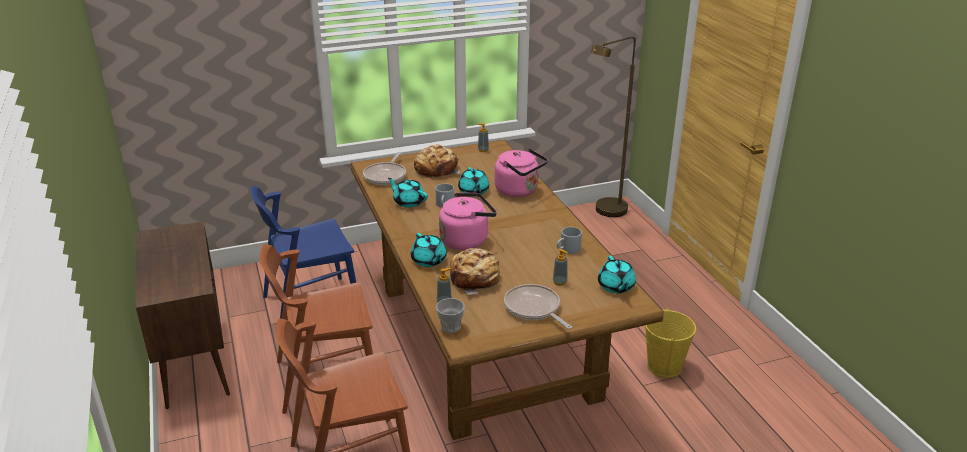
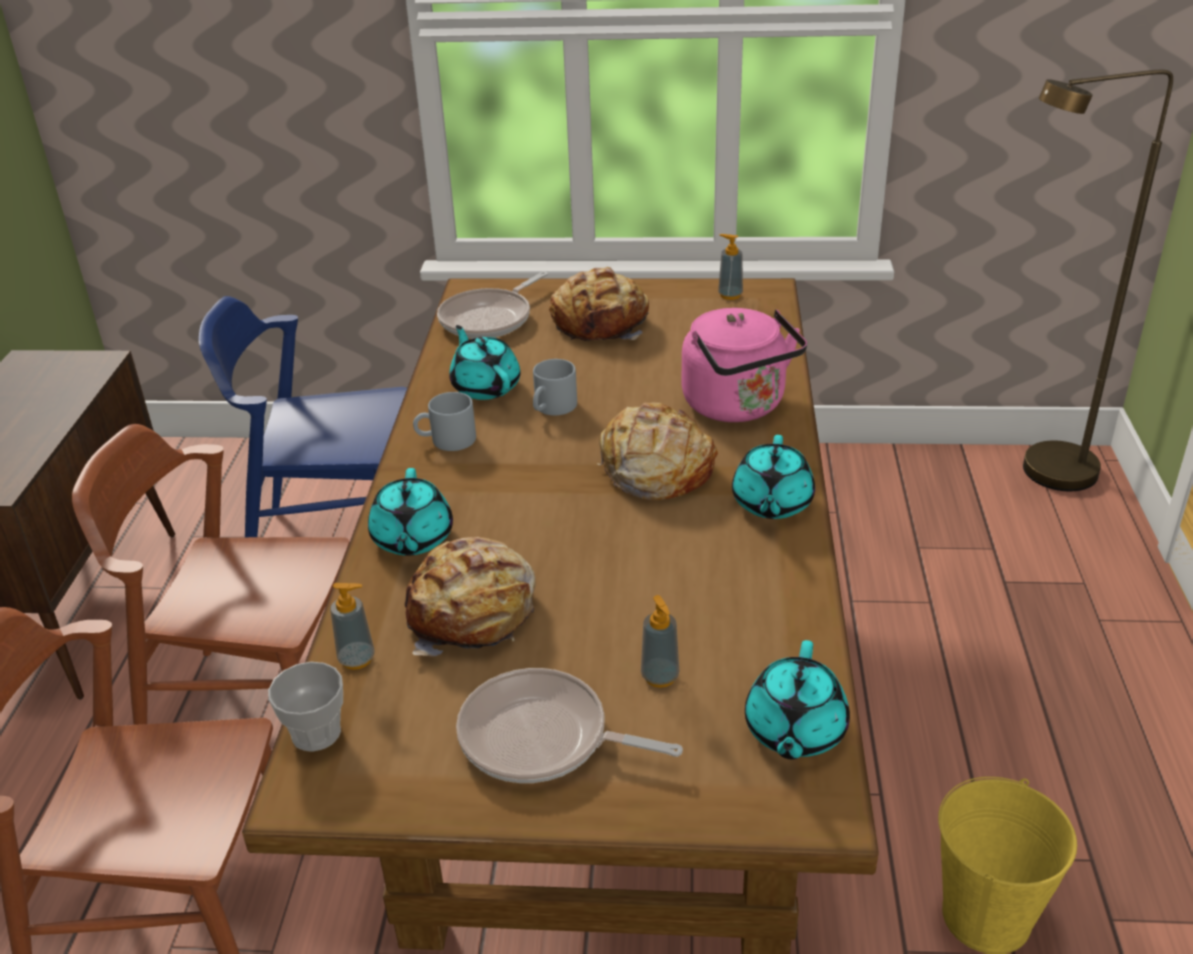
camera: 25 degrees right, 5 degrees up
(466, 240) = (532, 505): pink kettle -> none
(473, 191) = (637, 388): turquoise teapot -> turquoise teapot (771, 503)
(504, 218) = (655, 469): none -> bread
(534, 309) = (542, 738): frying pan -> frying pan turned 60 degrees counterclockwise
(568, 250) = (743, 588): grey mug -> grey mug (446, 441)

